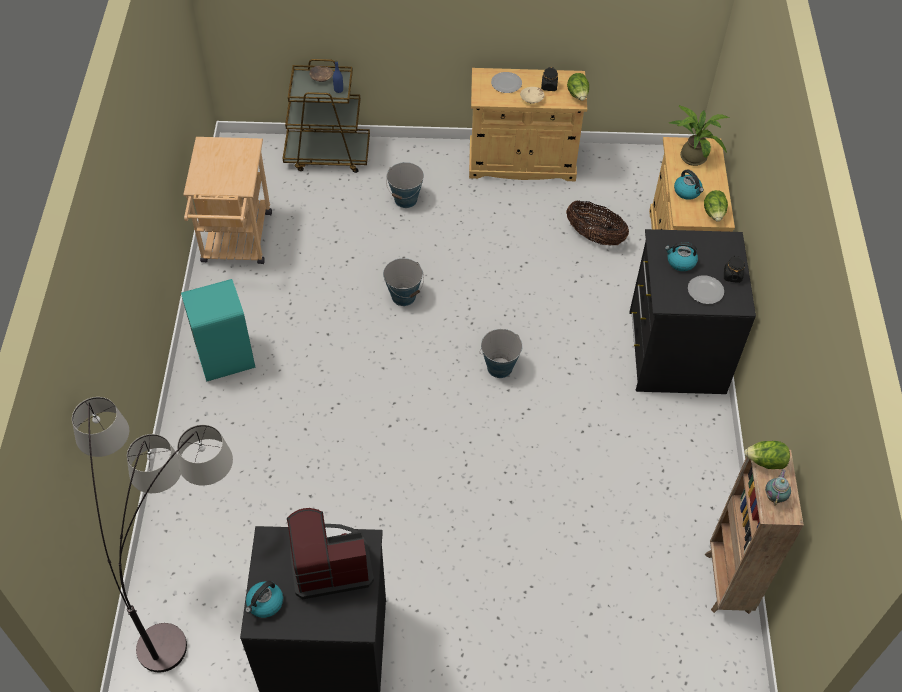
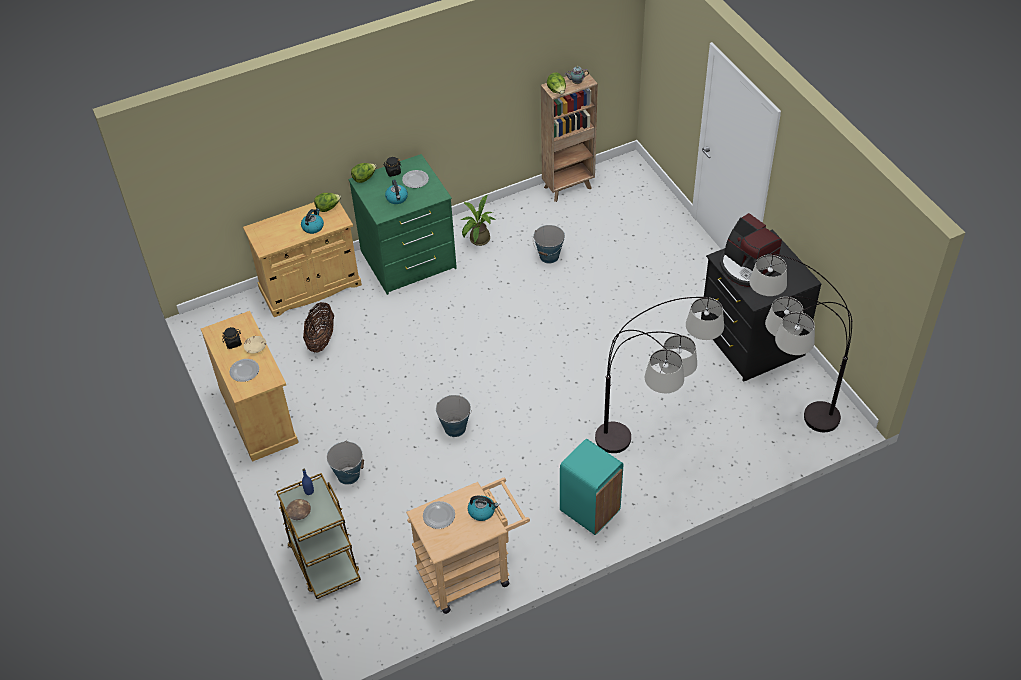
camera: 115 degrees left, 5 degrees down
(238, 156) = (438, 516): none -> plate
(242, 442) = (651, 458): none -> floor lamp
(265, 603) = (794, 282): kettle -> kettle (482, 511)
(499, 367) = (484, 344): bucket -> bucket (549, 256)
(577, 95) = (235, 321): lettuce -> lettuce (364, 178)
(674, 352) = (408, 260): black dresser -> green dresser
(692, 155) = (271, 236): potted plant -> potted plant (477, 240)

